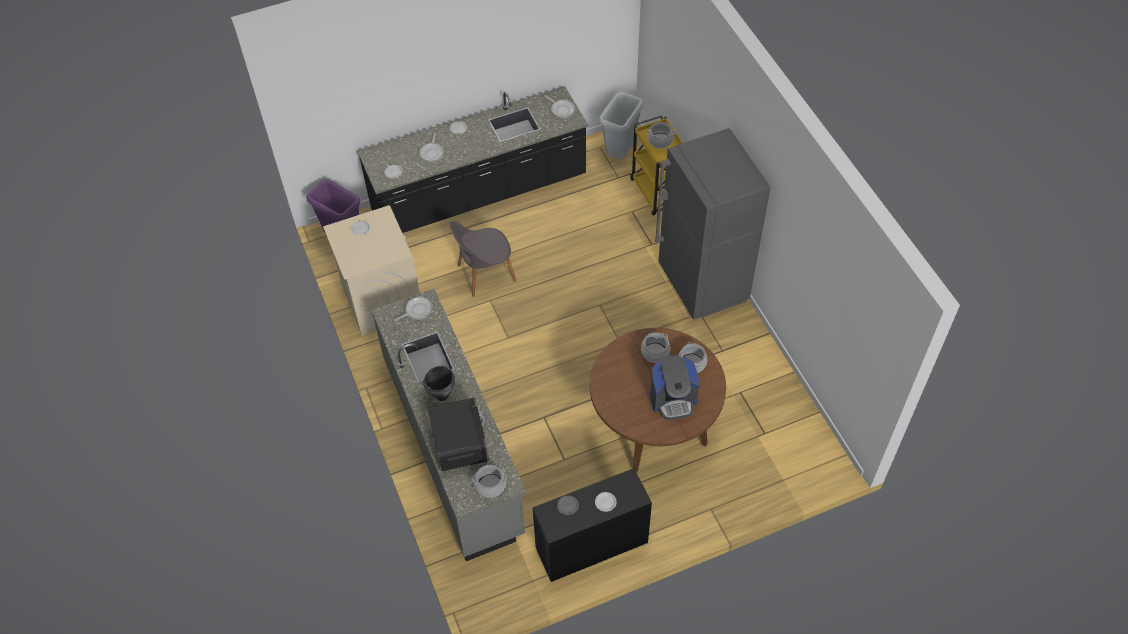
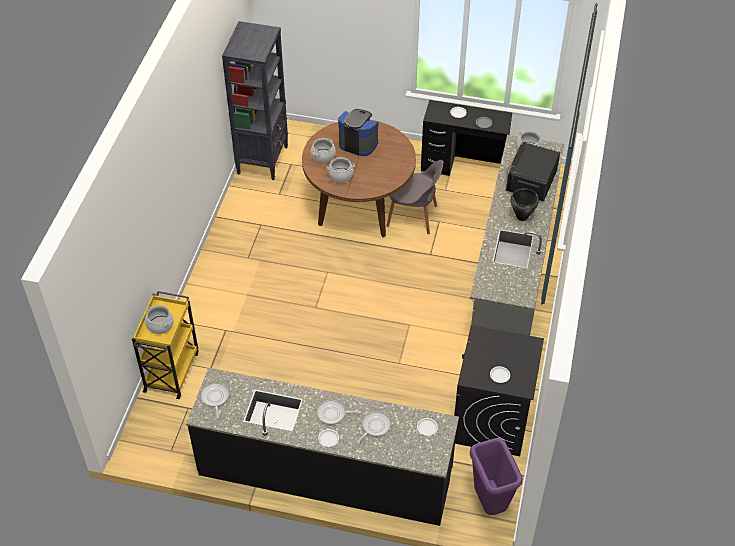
camera: 145 degrees left, 5 degrees down
(381, 299) = (491, 420): beige washing machine -> black washing machine
(417, 310) = (497, 286): frying pan -> frying pan (333, 414)
(484, 273) = (385, 389): grey chair -> grey chair (413, 216)
(619, 154) = (161, 431): grey trash can -> none
(702, 285) = (223, 275): grey fridge -> none
(795, 420) = (263, 160): none -> black bookcase

